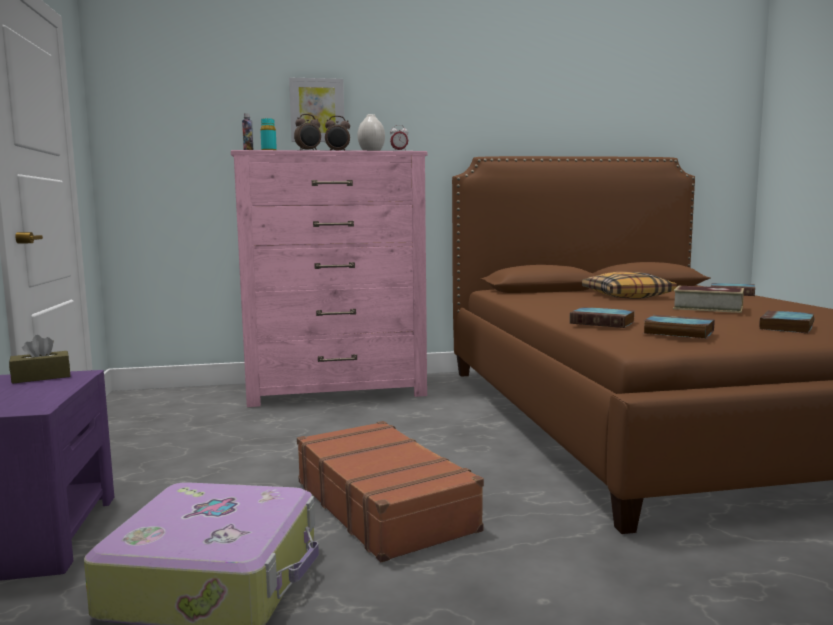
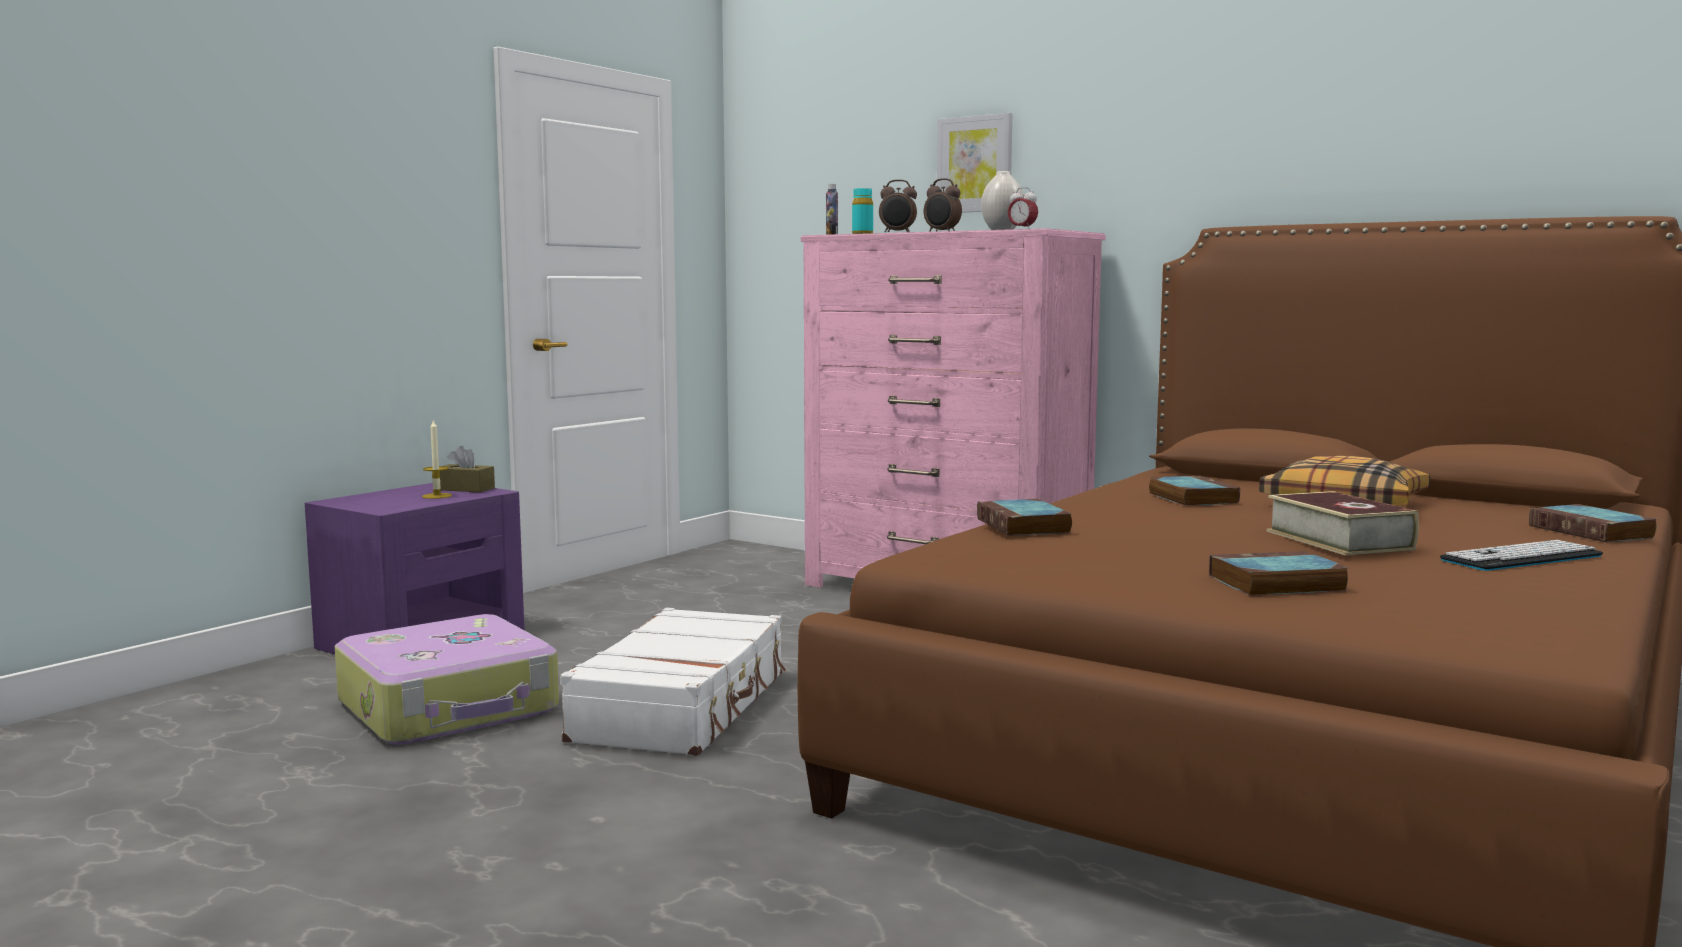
camera: 45 degrees right, 0 degrees up
(38, 387) = (437, 496): none -> candle
(384, 505) = (683, 707): brown suitcase -> white suitcase
(676, 332) = (1032, 552): book -> book (1191, 498)
(772, 304) = (1521, 558): none -> keyboard

